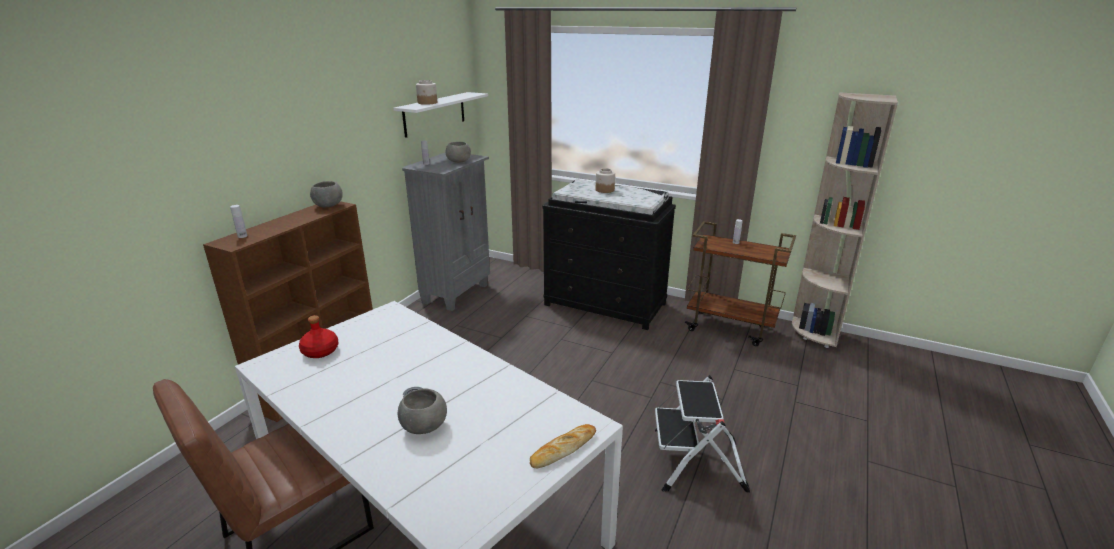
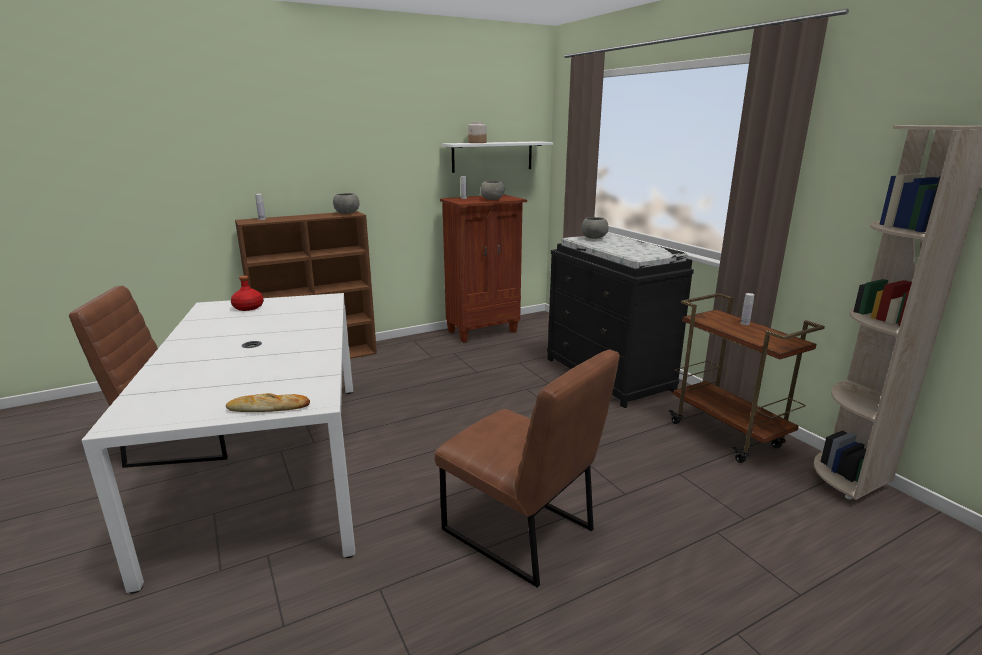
camera: 35 degrees right, 5 degrees down
(424, 427) = (219, 363): grey bowl -> grey bowl (594, 238)
(457, 294) = (483, 332): grey cabinet -> brown cabinet
(604, 190) = (619, 243): jar -> none
(697, 460) = (520, 532): step ladder -> brown chair

